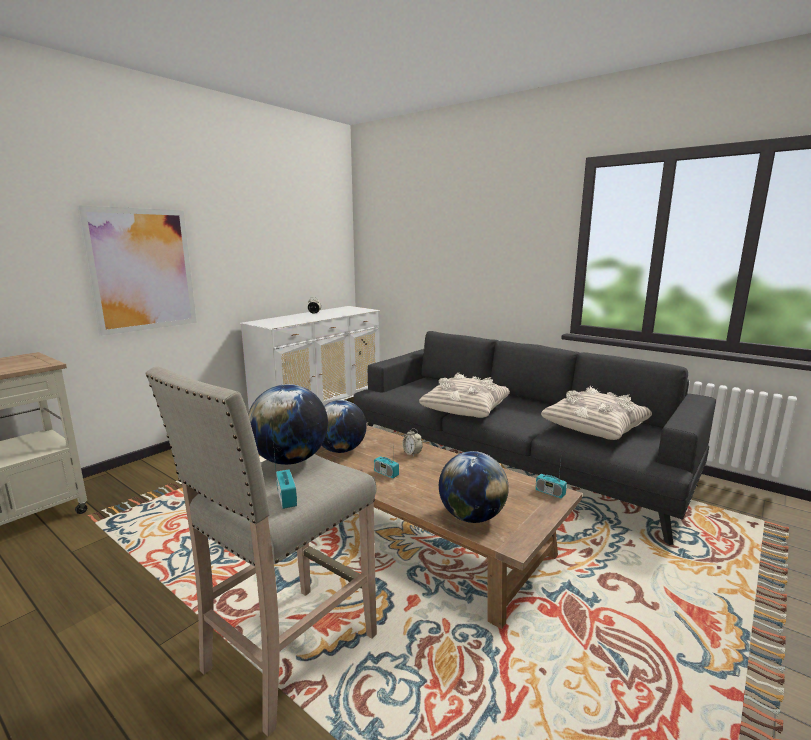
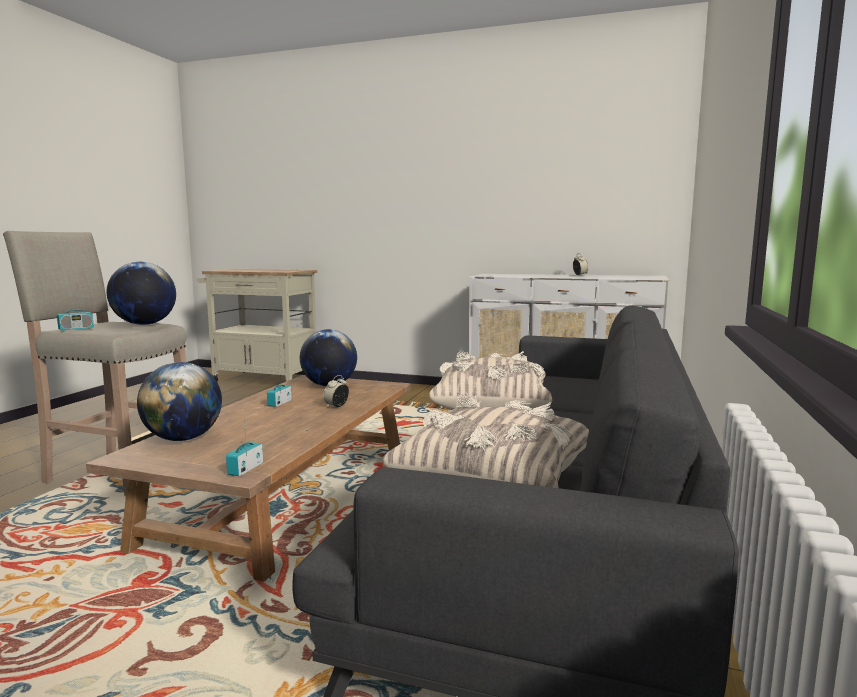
camera: 70 degrees right, 5 degrees down
(142, 270) = (396, 212): picture -> none

